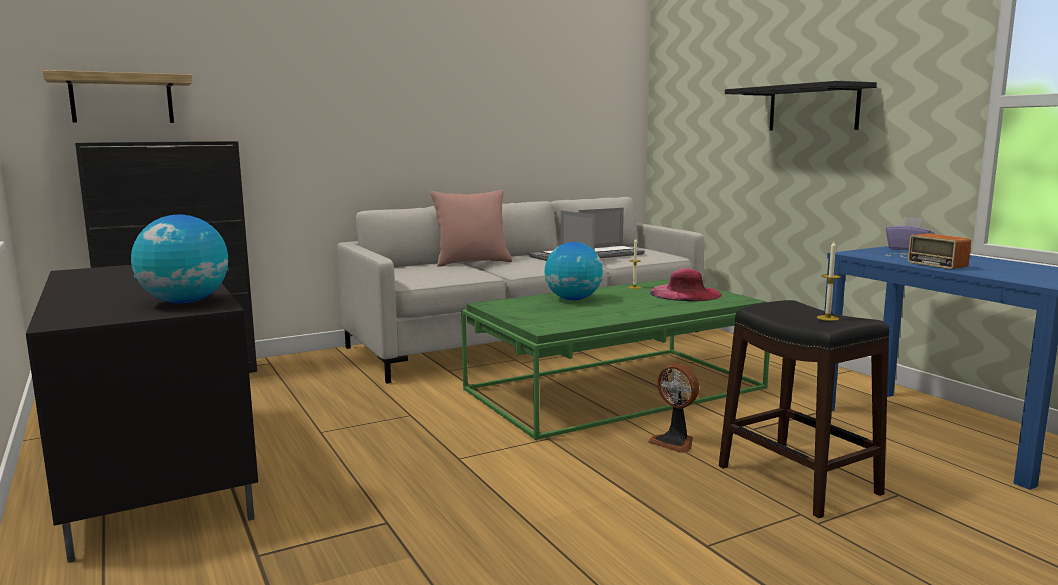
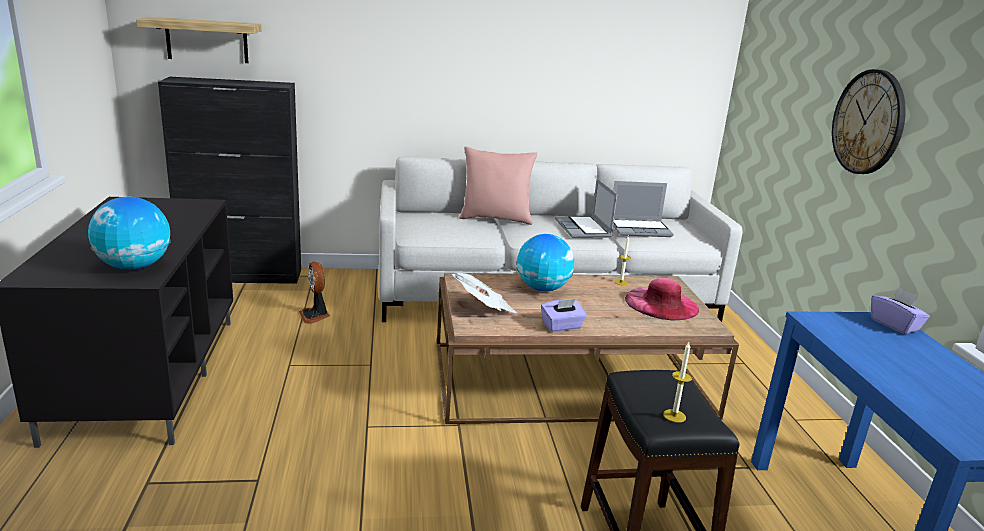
camera: 20 degrees right, 10 degrees up
(540, 317) = (484, 309): none -> newspaper
(615, 389) = (570, 380): green coffee table -> brown coffee table
(624, 316) = (562, 326): none -> purple tissue box
(674, 442) = (566, 464): fan -> fan (315, 316)
(813, 108) = (868, 122): black shelf -> wall clock
(925, 260) = (878, 355): radio -> none

